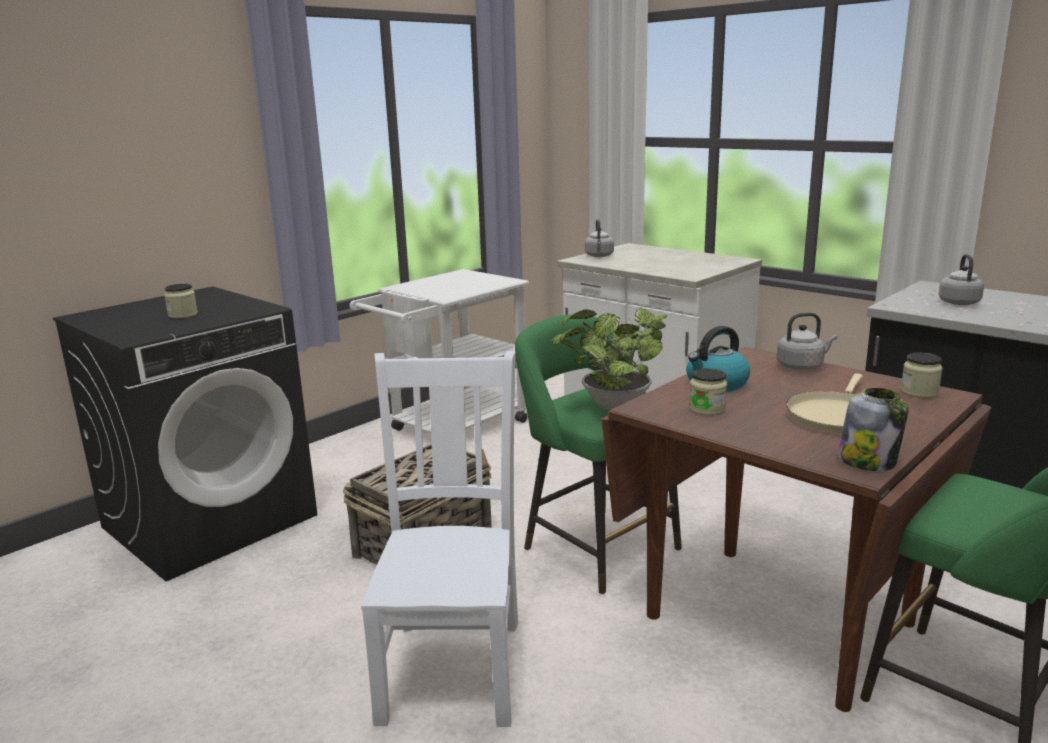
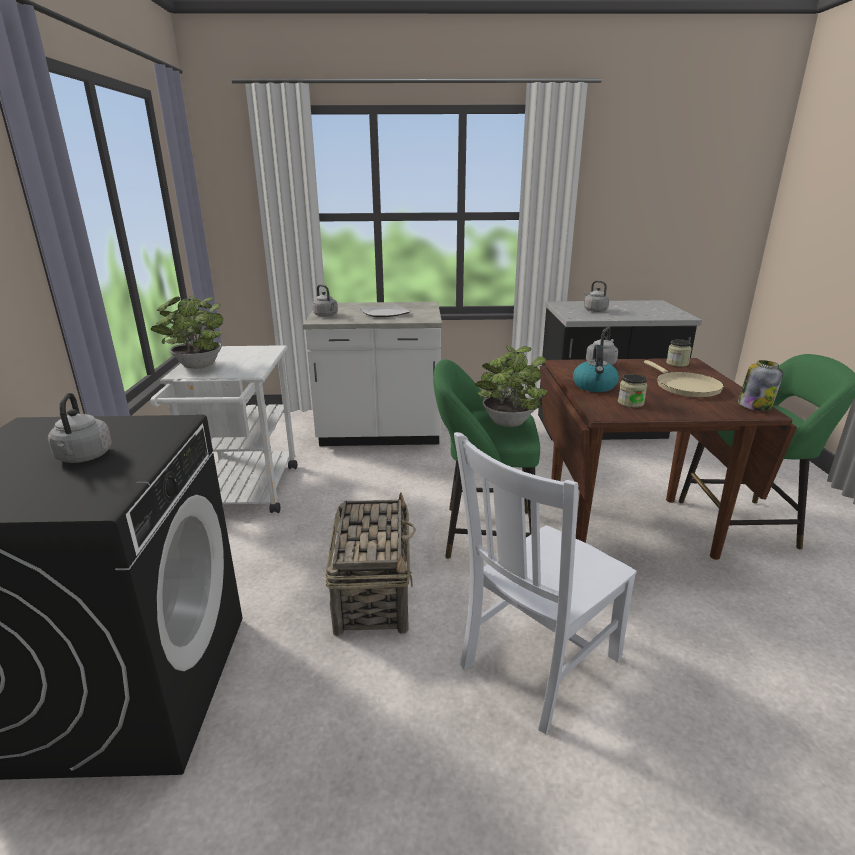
camera: 45 degrees left, 5 degrees up
(183, 315) = (84, 457): jar -> grey kettle
(421, 284) = (197, 367): none -> potted plant
(453, 666) = (536, 664): white chair -> white chair turned 90 degrees counterclockwise
(662, 263) = (385, 313): none -> plate

